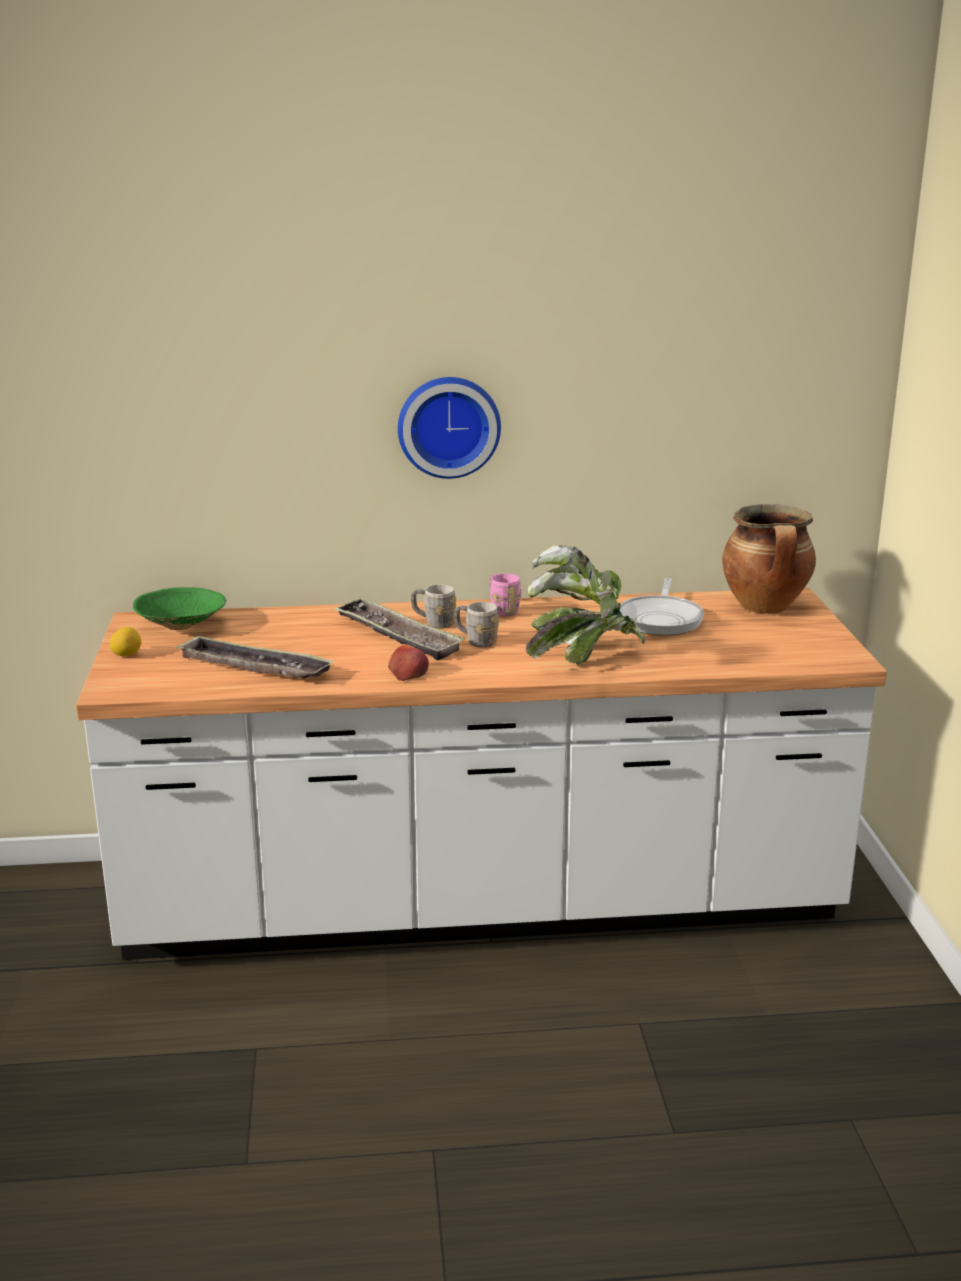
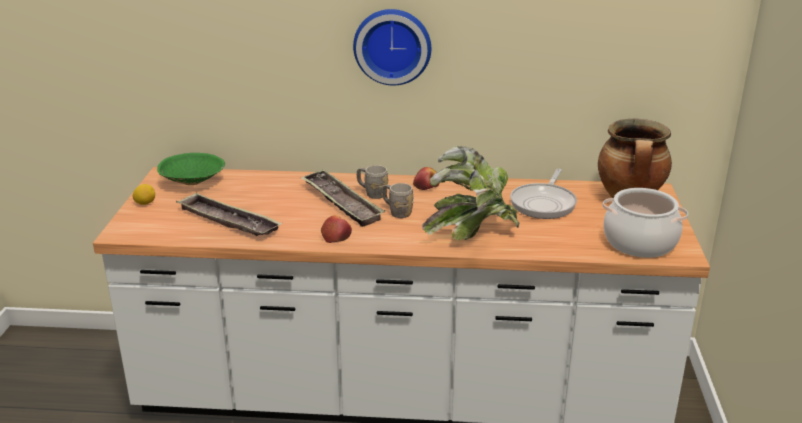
camera: 10 degrees right, 5 degrees up
(502, 610) = (426, 185): pink mug -> apple
(795, 652) = (640, 242): none -> cooking pot

